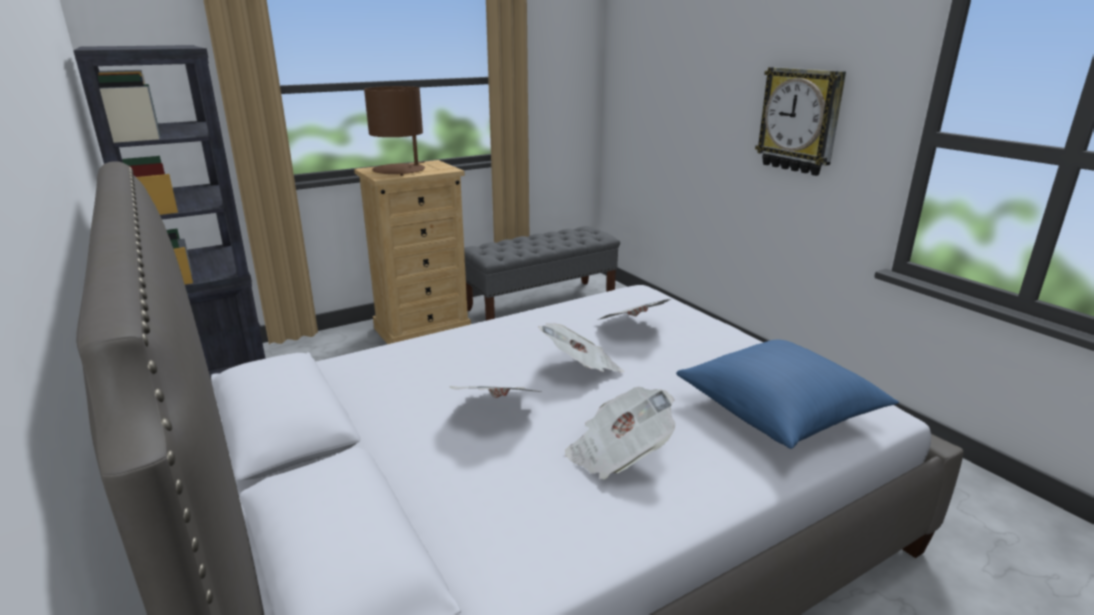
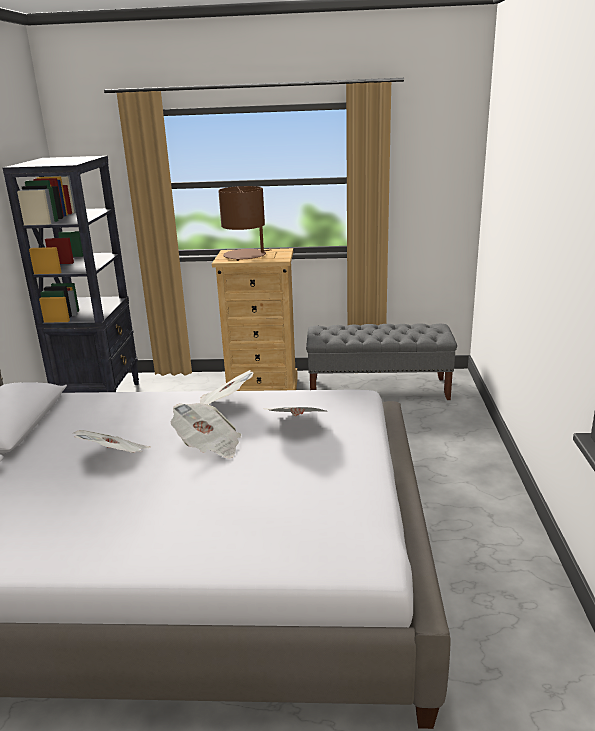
camera: 35 degrees right, 0 degrees up
(618, 454) = (131, 513): newspaper -> newspaper (225, 404)
(778, 411) = (284, 528): blue pillow -> none
(800, 120) = (560, 251): wall clock -> none

